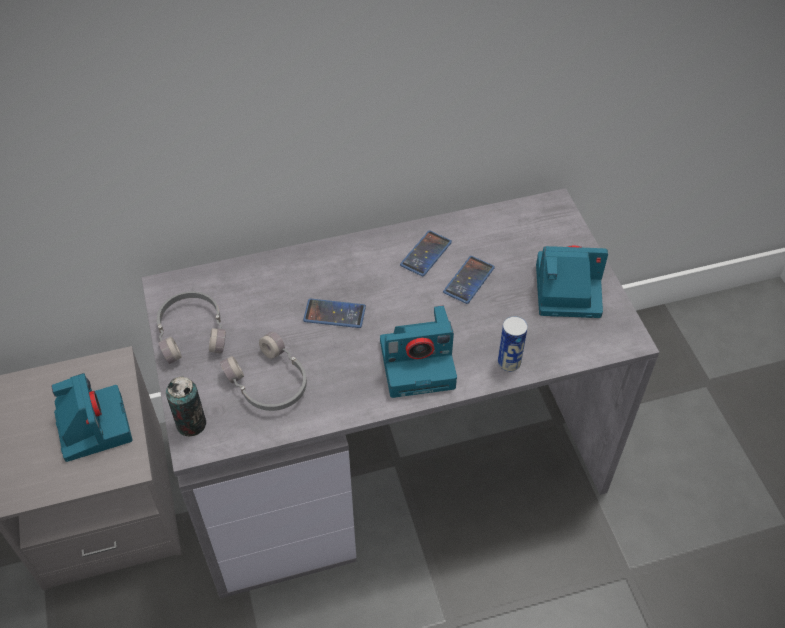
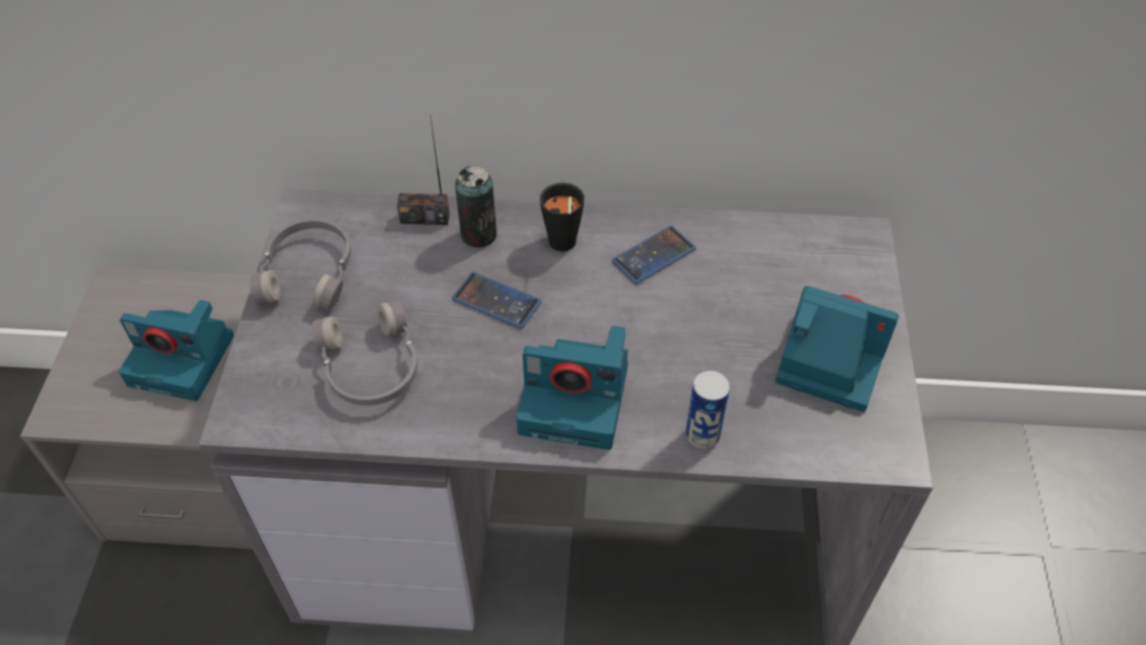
camera: 20 degrees right, 0 degrees up
(93, 426) = (184, 359): camera -> camera turned 105 degrees clockwise
(191, 424) = (249, 390): can -> can (478, 235)
(256, 270) = (425, 218): none -> radio
(361, 264) = (562, 246): none -> black cup
(468, 280) = (696, 306): phone -> none

